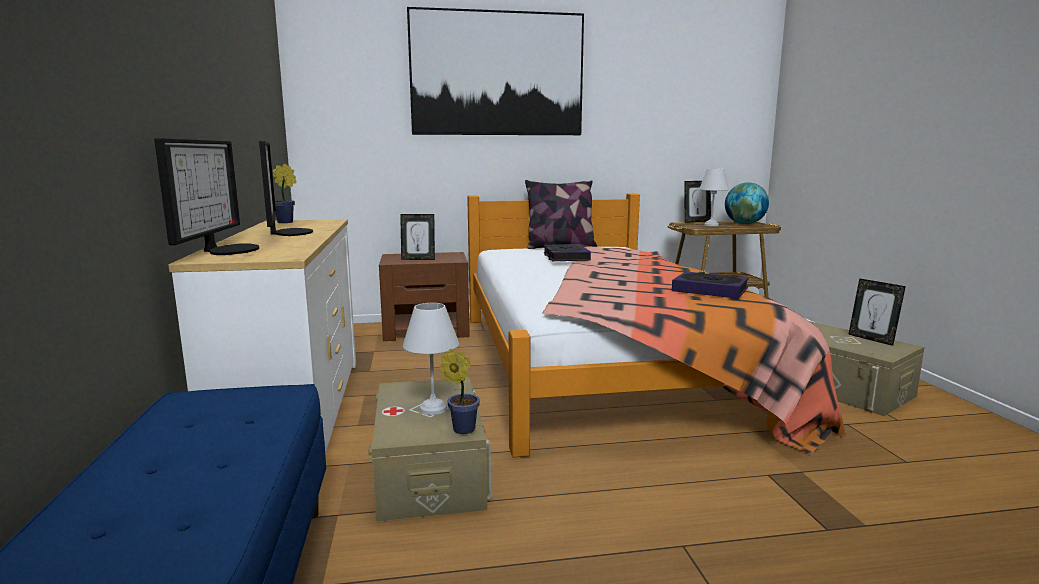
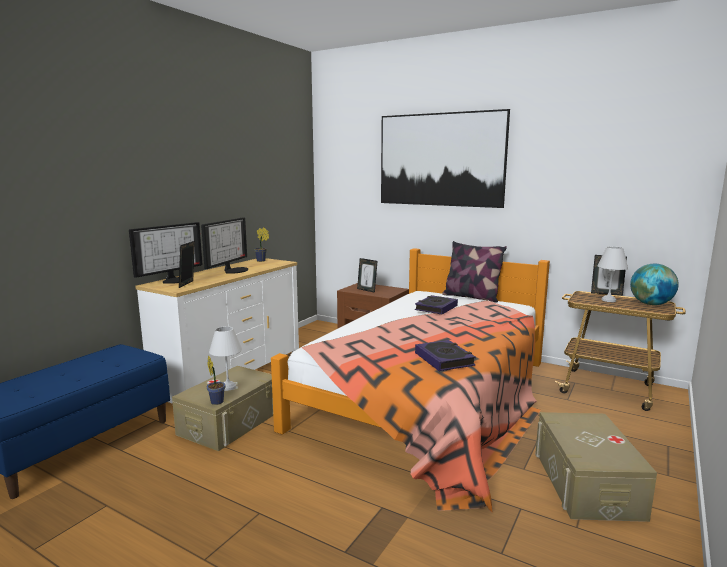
camera: 40 degrees right, 0 degrees up
(871, 339) = (618, 447): picture frame -> picture frame (188, 284)

